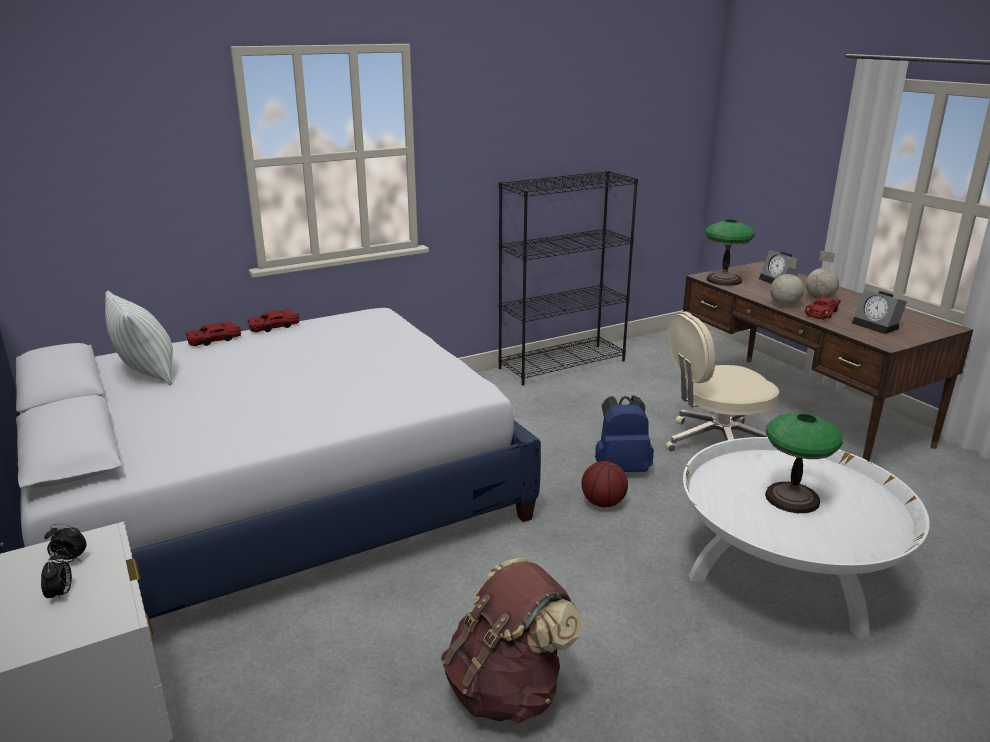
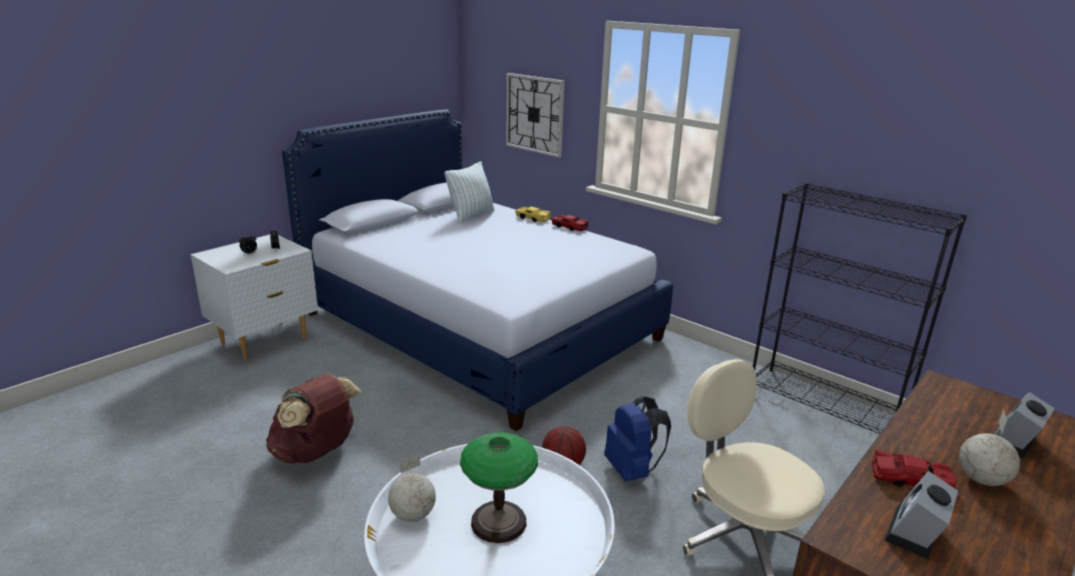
camera: 70 degrees right, 0 degrees up
(123, 200) = (534, 114): none -> wall clock
(214, 340) = (532, 218): red toy car -> yellow toy car
(724, 280) = (948, 396): table lamp -> none
(784, 305) = (902, 446): globe -> globe (412, 515)

